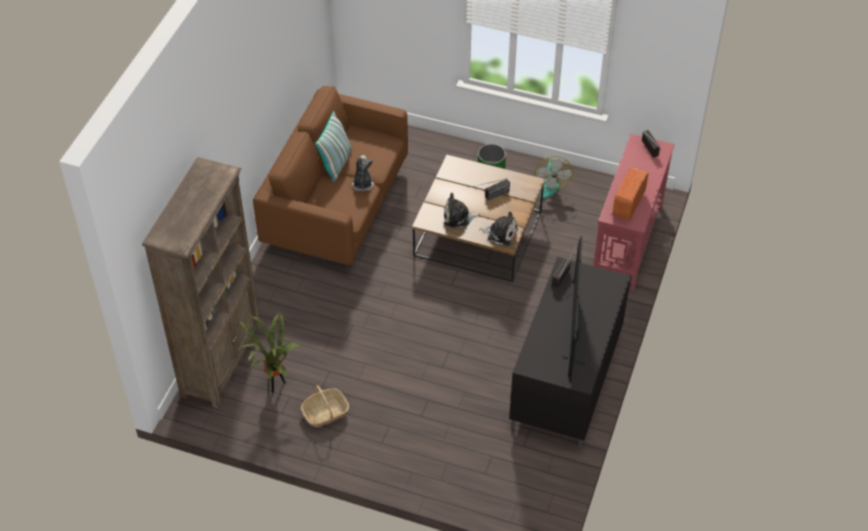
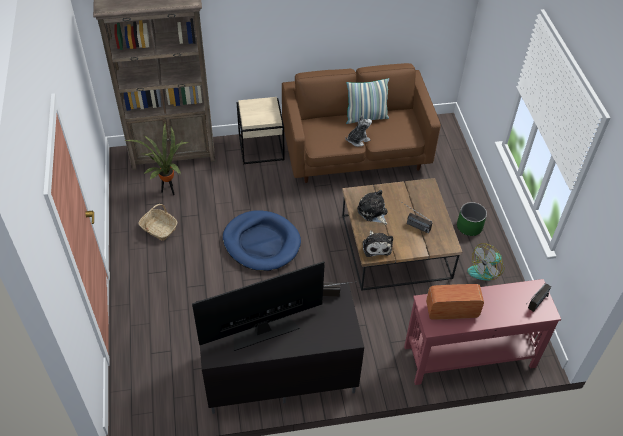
camera: 60 degrees right, 0 degrees up
(270, 280) = (261, 147): none -> beige side table
(405, 333) = (261, 243): none -> blue dog bed

